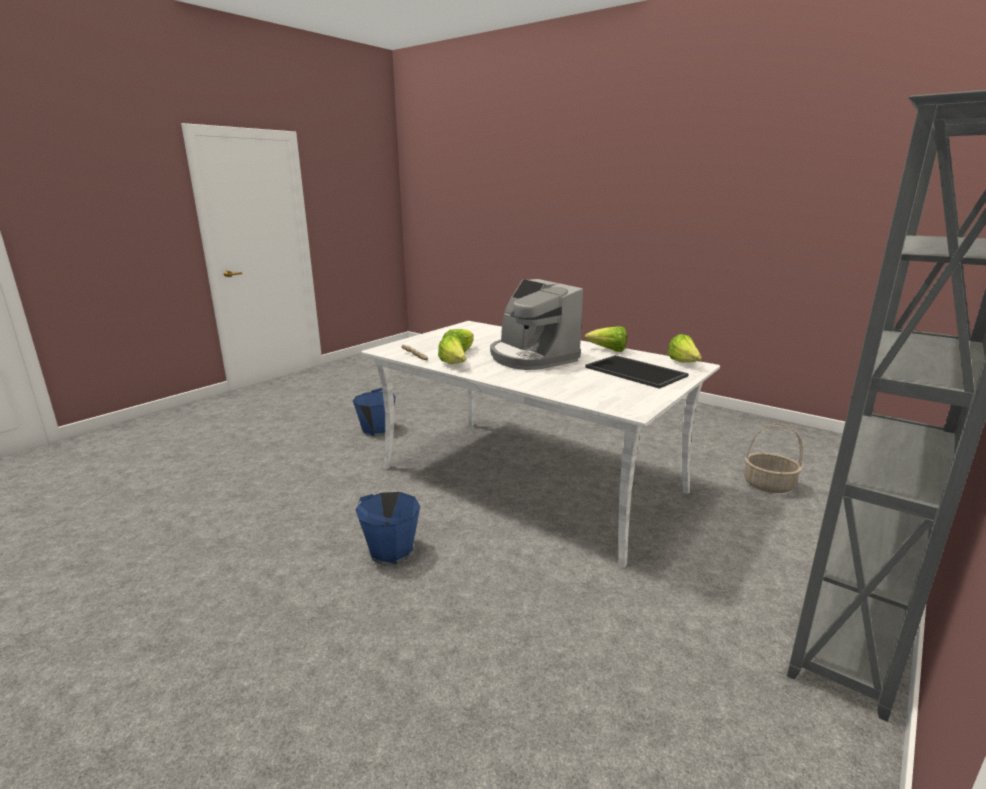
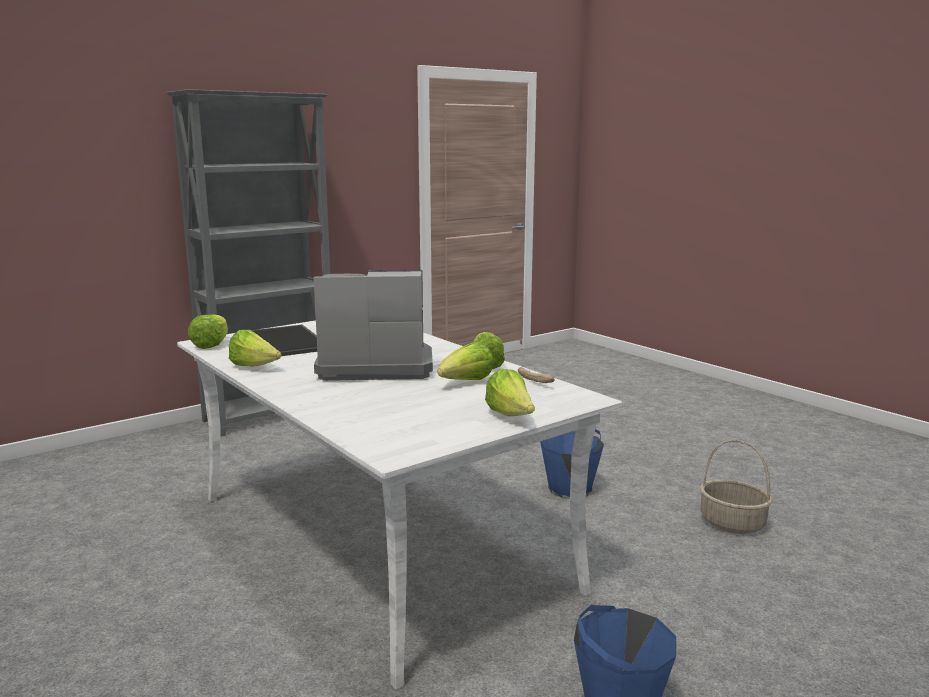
camera: 165 degrees left, 5 degrees down
(424, 339) = (511, 416): none -> lettuce
(531, 357) = (374, 366): coffee machine -> coffee machine turned 75 degrees counterclockwise
(769, 485) = (107, 494): basket -> basket (731, 523)

